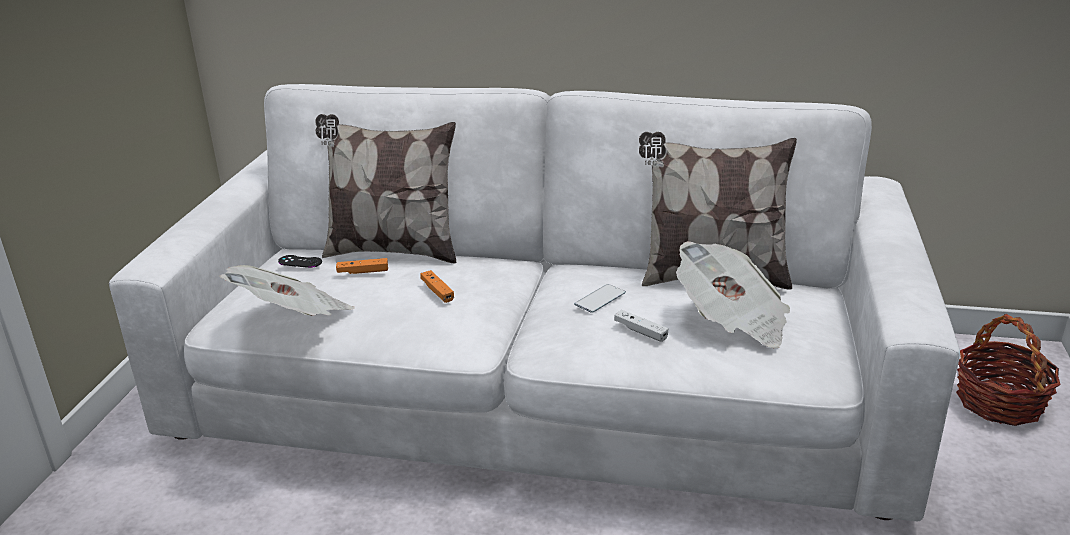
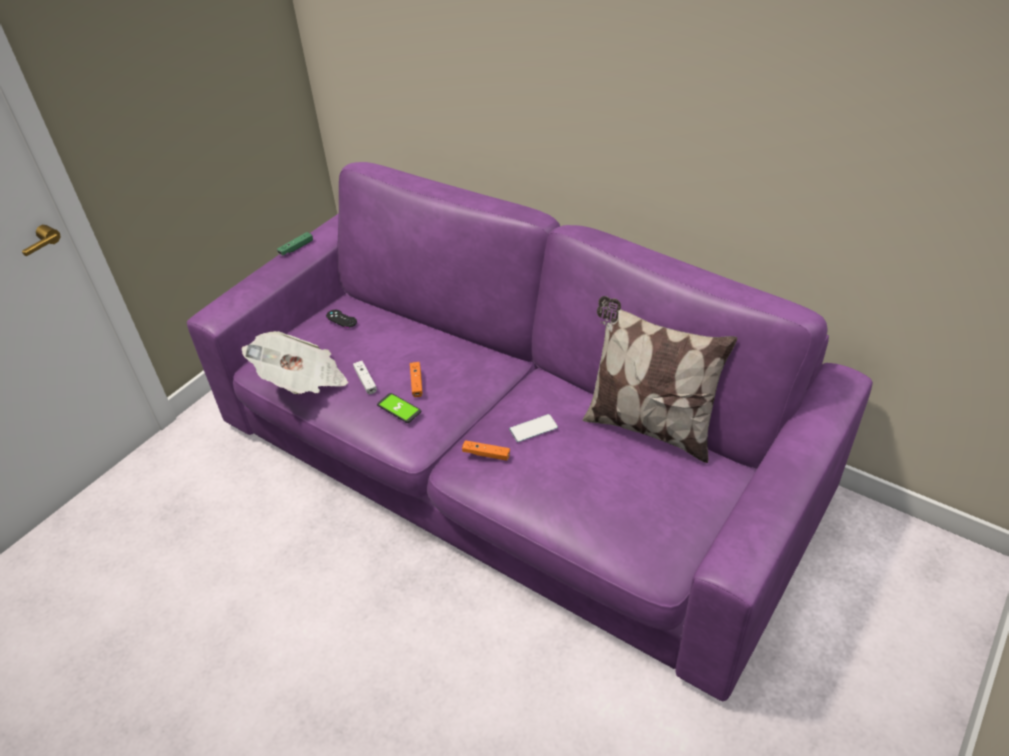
camera: 25 degrees right, 15 degrees up
(218, 195) = (296, 248): none -> green game controller
(363, 272) = (376, 344): orange game controller -> orange game controller (486, 454)
(392, 250) = (417, 321): pillow -> none
(434, 315) = (399, 408): none -> phone
(538, 387) = (510, 460): white sofa -> purple sofa
(640, 331) = (538, 476): white game controller -> white game controller (365, 381)
(732, 321) = (620, 488): newspaper -> none
(999, 402) = (897, 606): basket -> none

